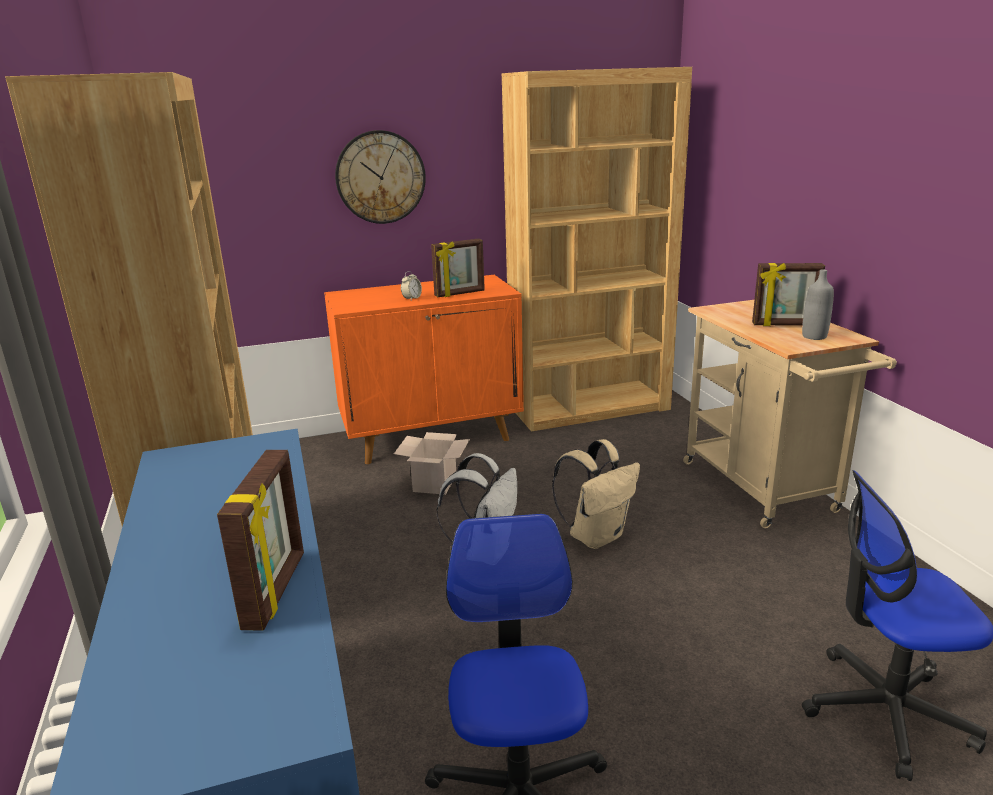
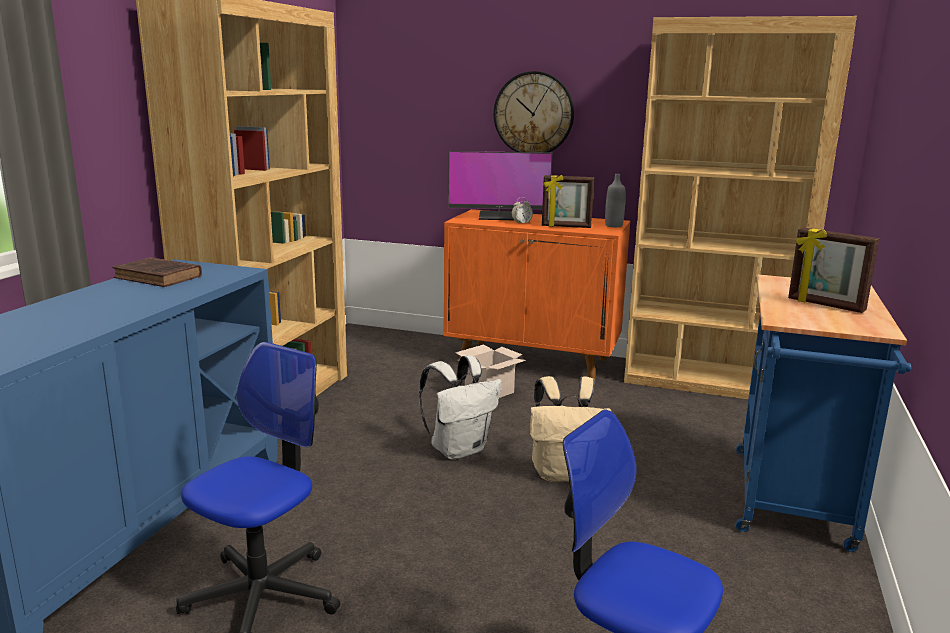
camera: 35 degrees right, 5 degrees down
(193, 484) = (159, 277): none -> brown book
(277, 590) = (84, 327): picture frame -> none
(375, 295) = (500, 217): none -> monitor
(765, 491) = (792, 504): beige cart -> blue cart
(814, 336) = (834, 320): grey bottle -> grey bottle (613, 225)

